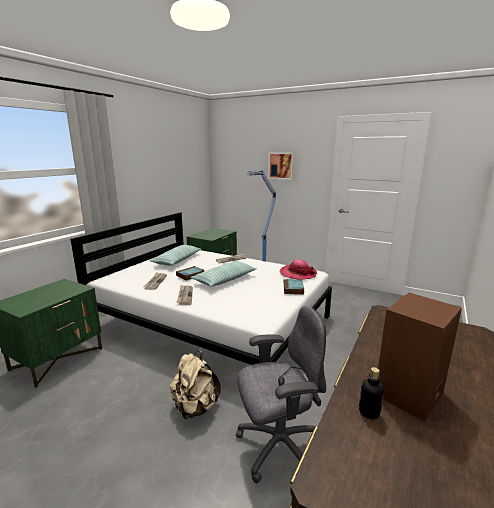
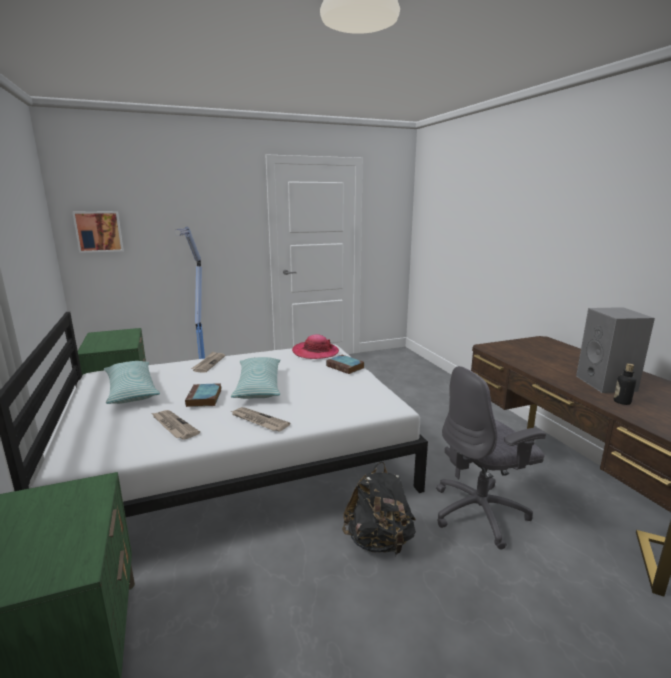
camera: 50 degrees left, 0 degrees up
(195, 408) = (379, 542): beige backpack -> black backpack
(278, 447) = (480, 513): grey office chair -> grey office chair turned 135 degrees counterclockwise
(281, 165) = (194, 220): picture -> picture (99, 231)
(409, 395) = (607, 384): brown speaker -> grey speaker

